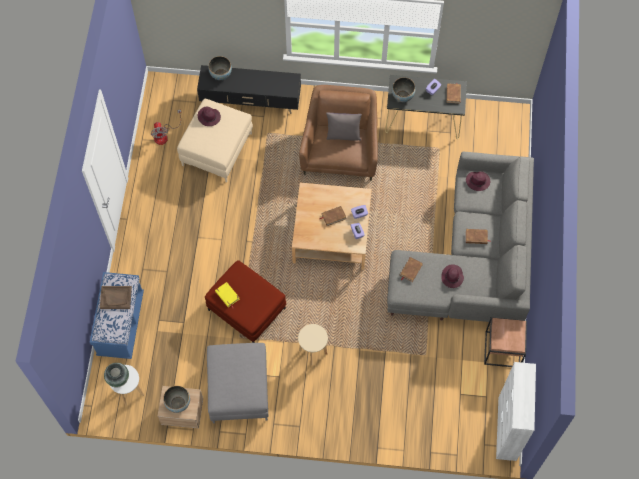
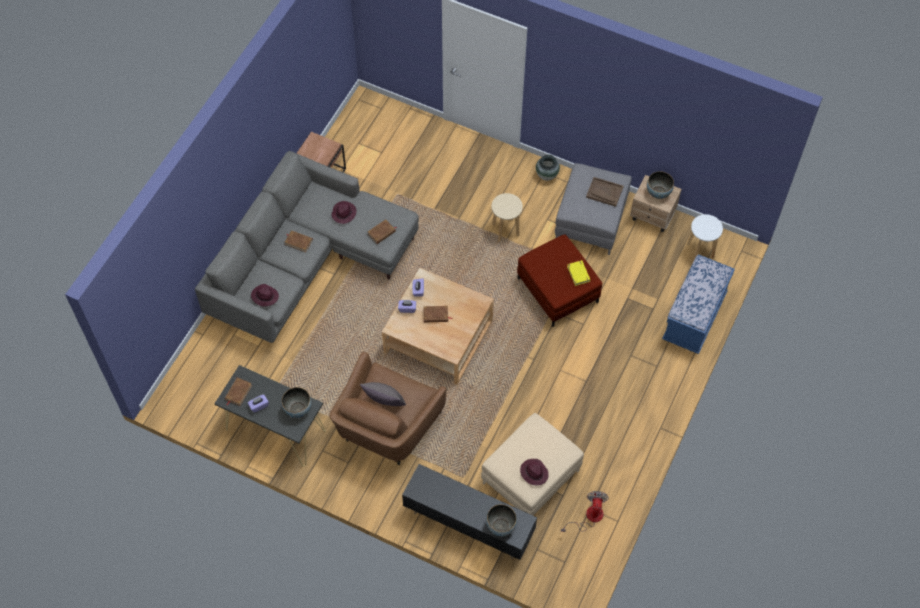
camera: 160 degrees left, 5 degrees down
(116, 297) = (697, 299): brown tray -> brown tray (604, 192)
(118, 379) = (712, 228): vase -> vase (546, 175)
(507, 429) = (354, 113): white cabinet -> none

